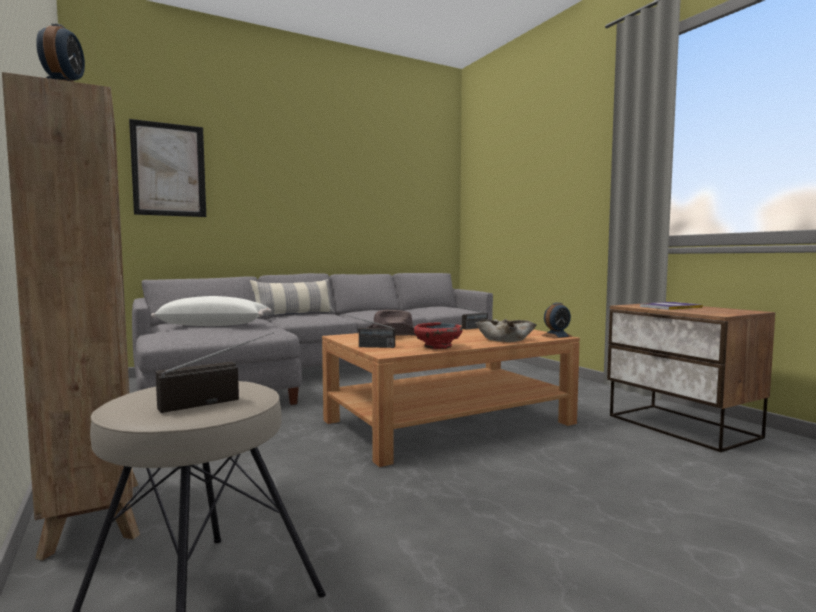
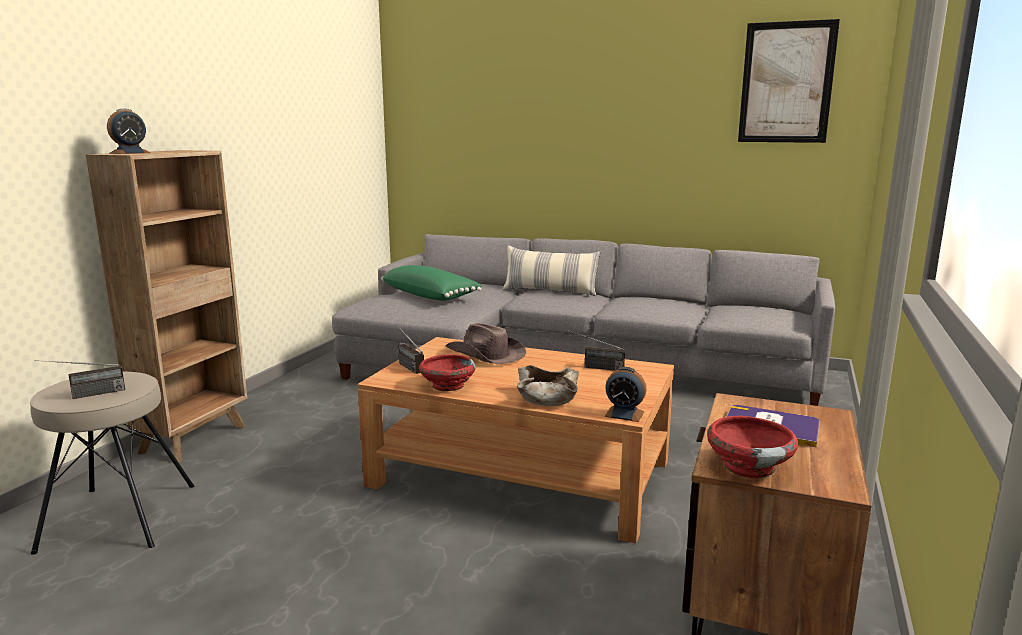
camera: 50 degrees right, 10 degrees up
(169, 170) = (462, 116): picture -> picture (786, 83)
(215, 325) = (431, 296): white pillow -> green pillow
(219, 400) = (84, 395): radio -> radio turned 135 degrees clockwise
(721, 312) = (749, 467): none -> red bowl

